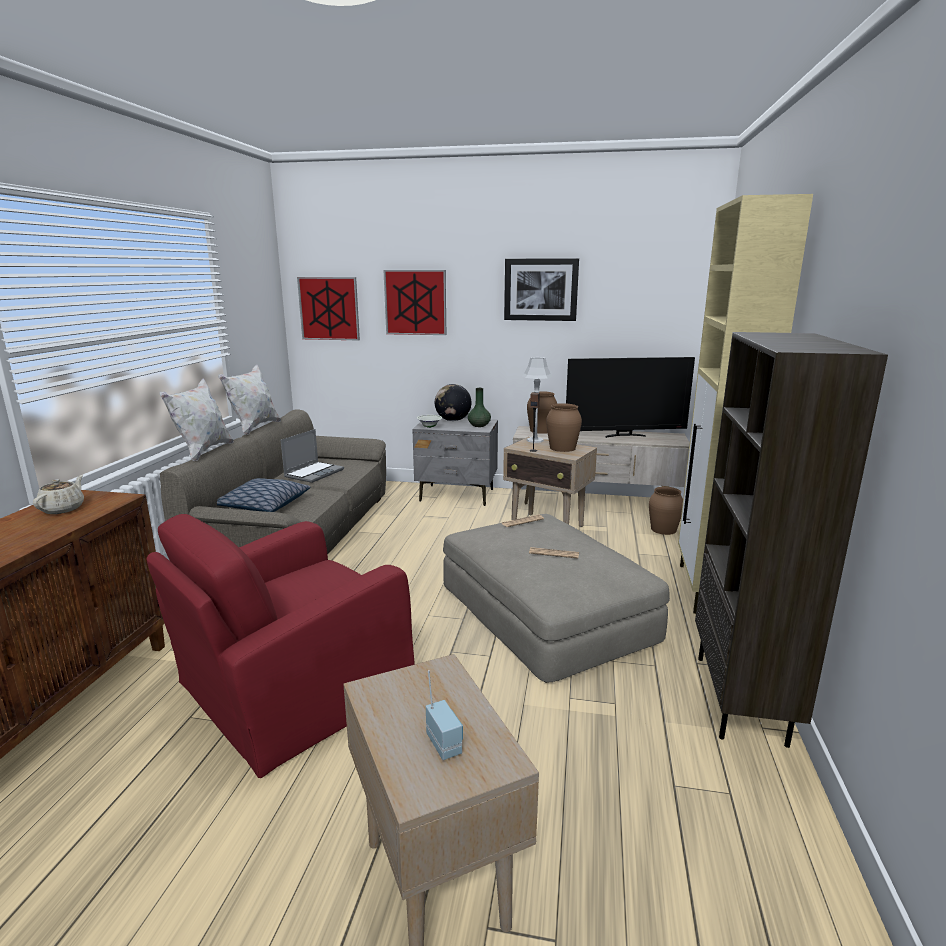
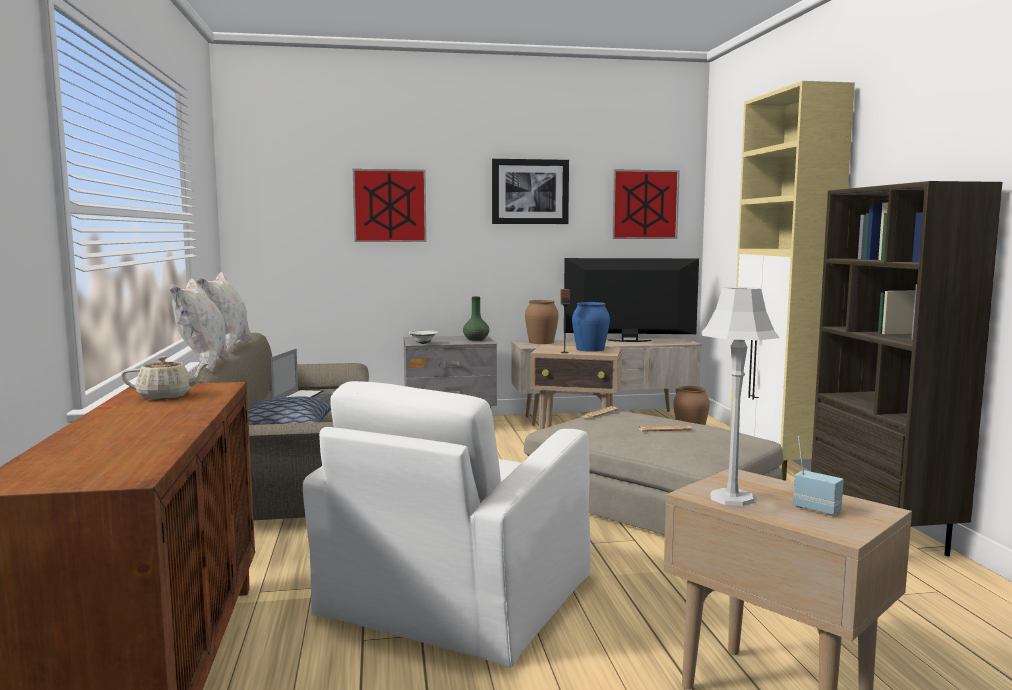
camera: 20 degrees left, 10 degrees down
(63, 509) = (166, 396): beige teapot -> beige teapot turned 90 degrees clockwise
(293, 687) = (456, 596): red armchair -> white armchair
(329, 308) = (280, 213): picture -> picture (645, 204)
(453, 420) = (440, 338): globe -> none
(534, 440) = (552, 346): grey table lamp -> grey table lamp (731, 498)
(563, 448) = (590, 349): brown vase -> blue vase
(624, 435) = (629, 341): television -> television turned 150 degrees counterclockwise

